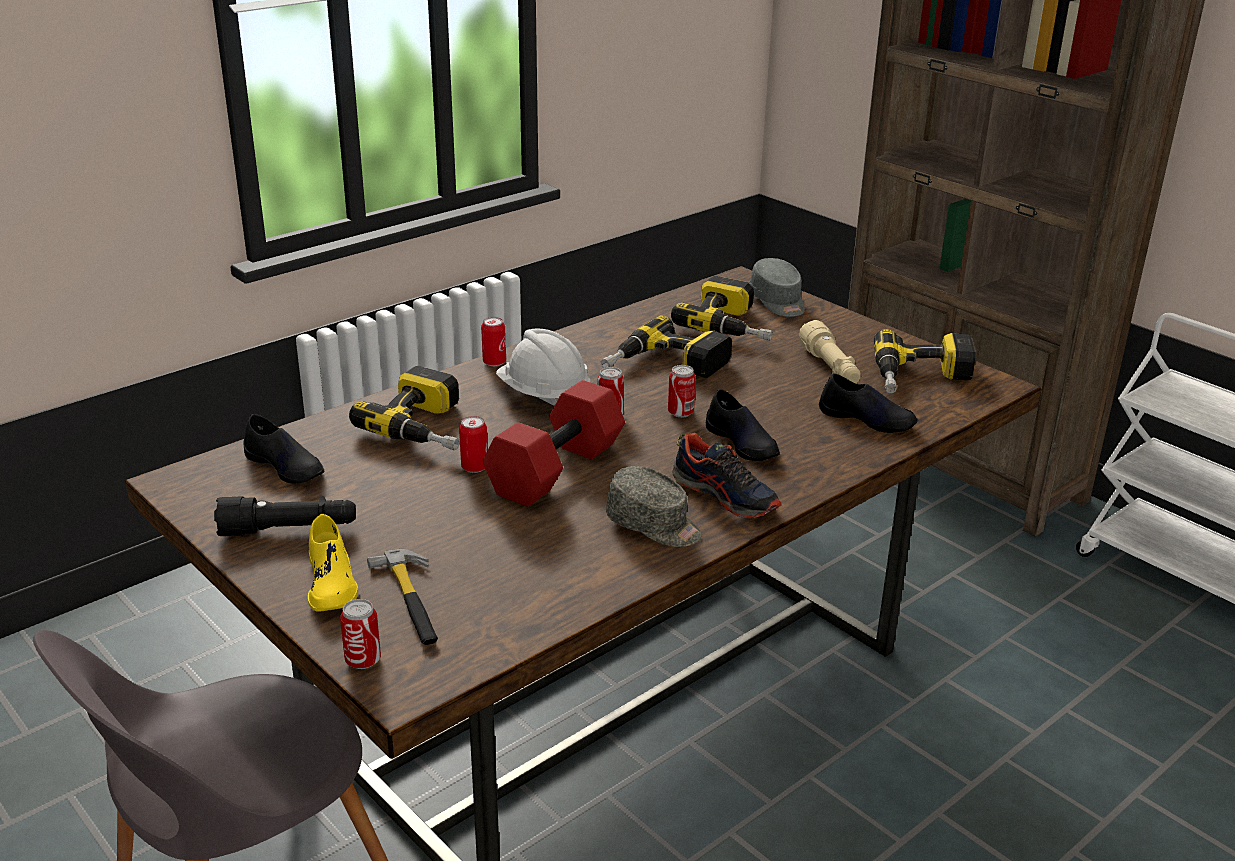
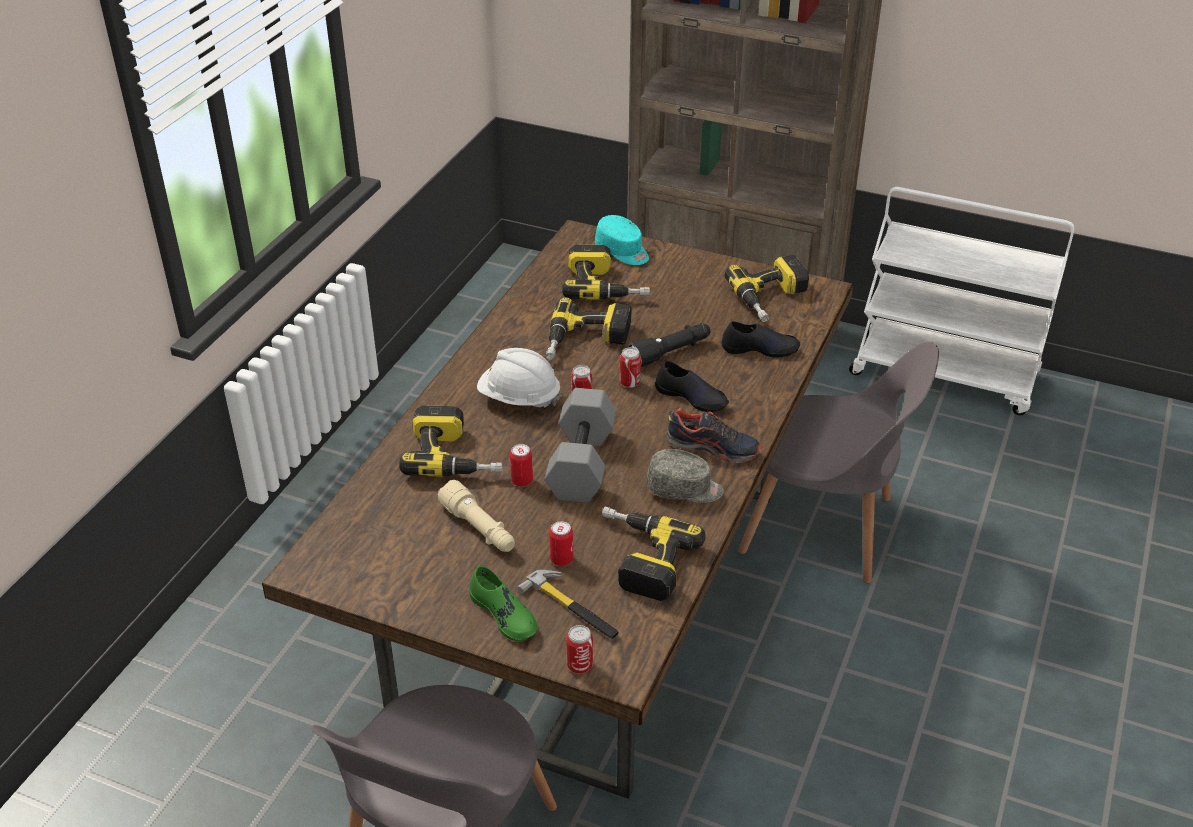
camera: 25 degrees left, 10 degrees up
(285, 466) = (379, 527): black shoe -> none
(289, 530) = (434, 582): black flashlight -> black flashlight (670, 352)
(331, 583) = (504, 614): yellow shoe -> green shoe
(494, 362) = (454, 376): can -> can (561, 559)
(536, 577) = (640, 559): none -> power drill
(557, 471) = (583, 464): red dumbbell -> grey dumbbell
(778, 302) = (622, 251): grey cap -> turquoise cap
(830, 369) = (705, 308): beige flashlight -> beige flashlight (479, 529)
(939, 704) = (824, 528): none -> grey chair

